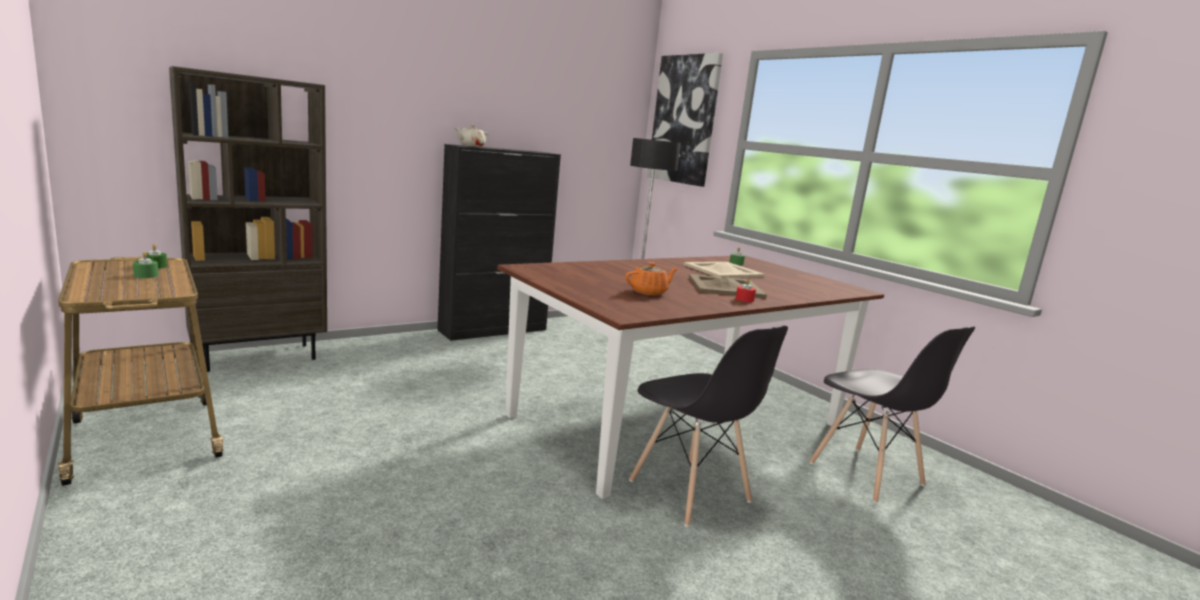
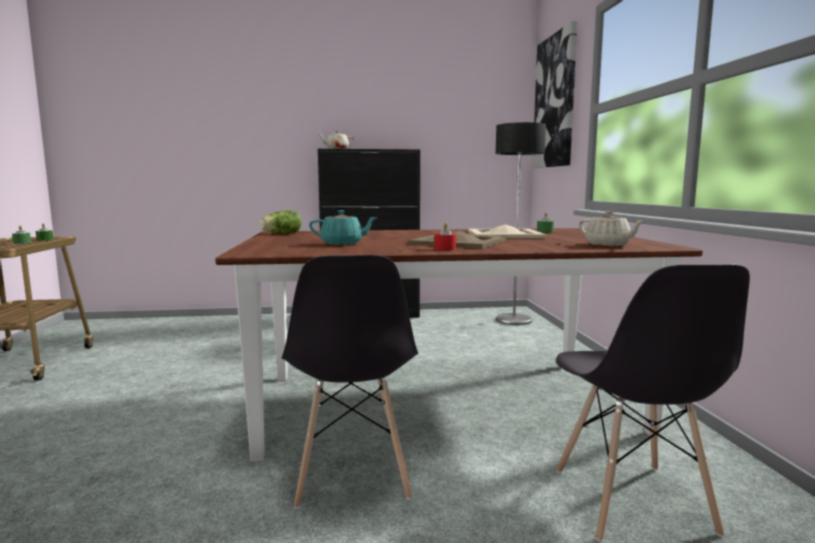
camera: 30 degrees right, 5 degrees down
(260, 357) = (170, 322): brown bookcase -> none
(538, 271) = (280, 234): none -> lettuce
(649, 292) = (343, 243): orange teapot -> turquoise teapot
(826, 289) = (608, 245): none -> beige teapot

